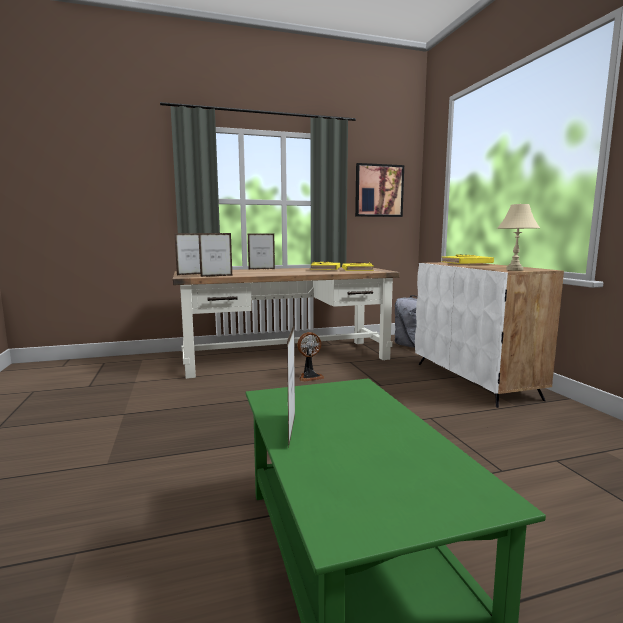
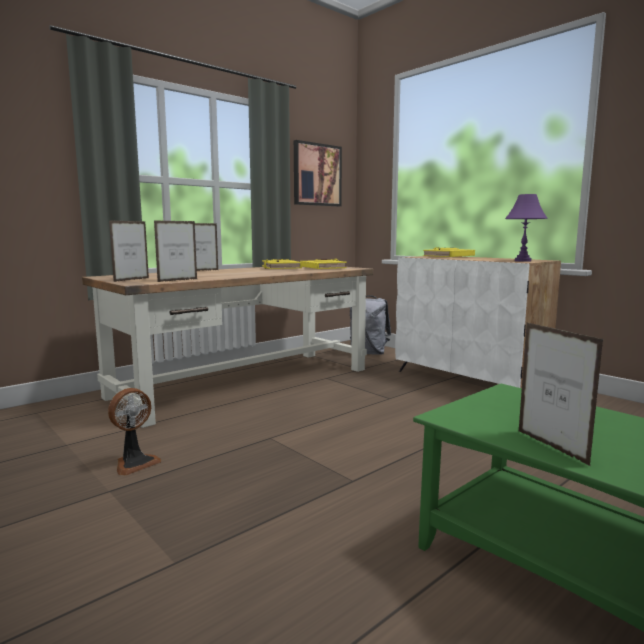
camera: 25 degrees left, 0 degrees up
(309, 377) = (303, 401): fan -> fan (135, 463)
(514, 269) = (522, 261): beige table lamp -> purple table lamp

